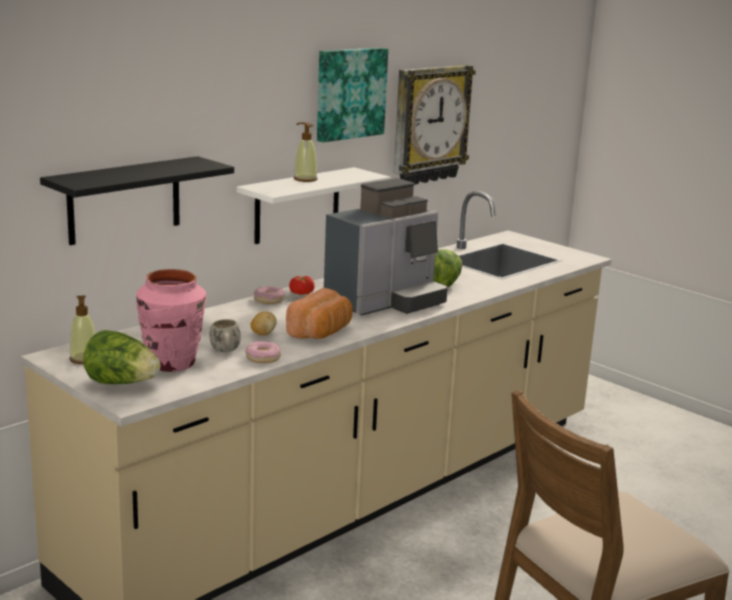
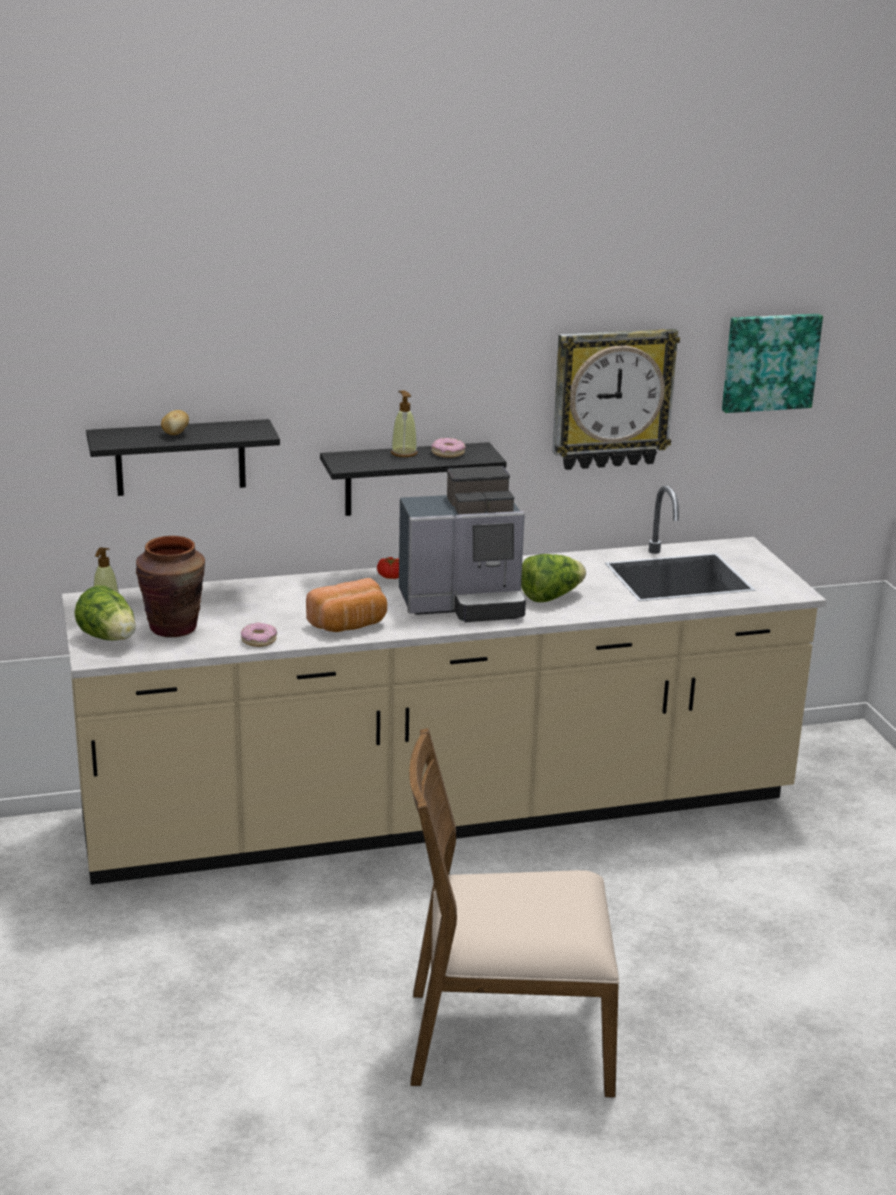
camera: 30 degrees right, 5 degrees up
(172, 363) = (173, 628): pink vase -> brown vase
(225, 352) = (233, 627): white mug -> none
(263, 334) = (291, 615): potato -> potato (175, 434)
(269, 300) = (347, 578): donut -> donut (448, 453)
(297, 205) = (405, 479): white shelf -> black shelf
(349, 93) = (480, 359): picture -> picture (769, 362)

